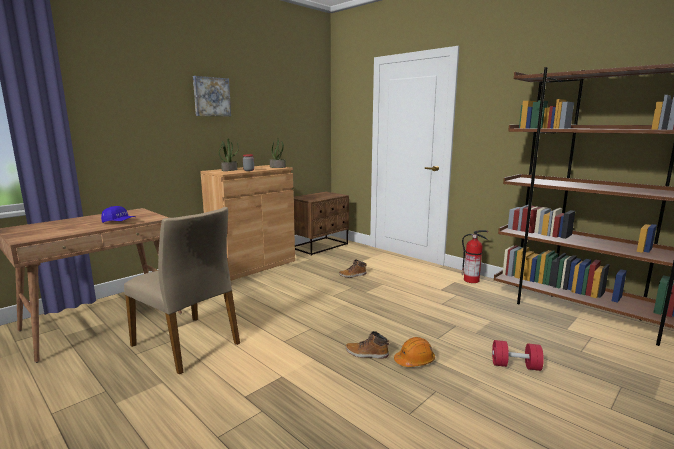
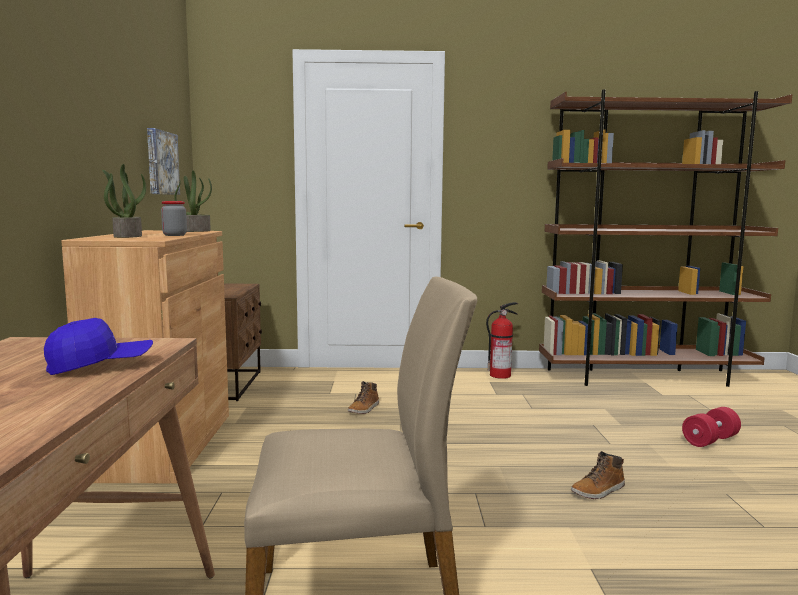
camera: 45 degrees left, 5 degrees down
(211, 97) = (63, 67): picture -> picture (160, 163)
(414, 361) = (647, 474): orange hard hat -> none

